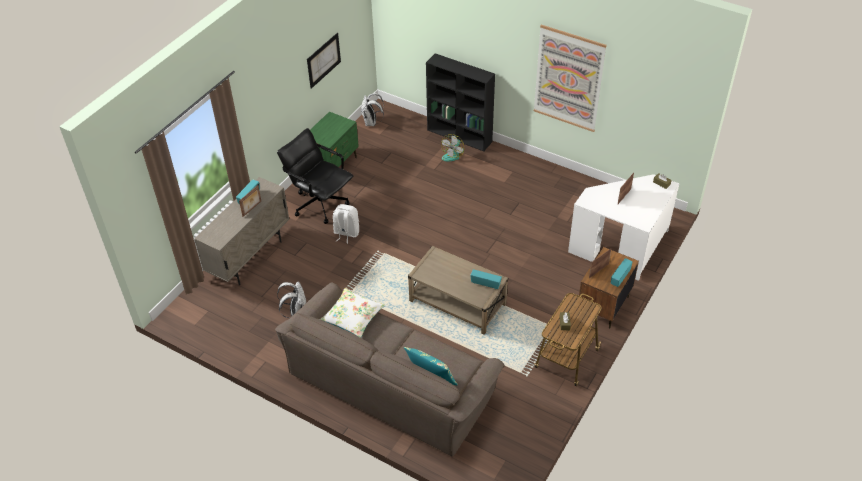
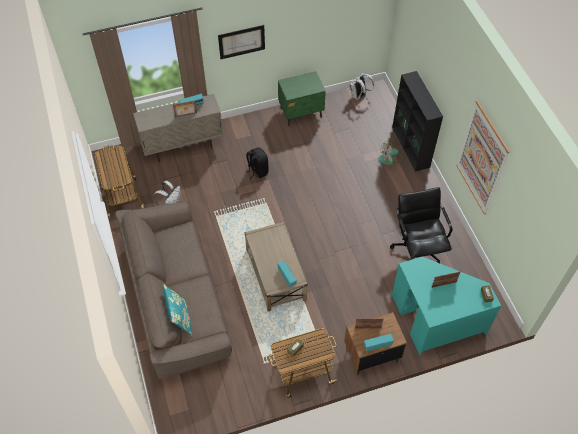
camera: 40 degrees right, 10 degrees up
(235, 337) = (122, 196): none -> cart
(320, 204) = (263, 137): black office chair -> black office chair (417, 249)
(323, 60) = (320, 30): picture -> picture (241, 42)
(346, 233) = (257, 170): white backpack -> black backpack
(353, 317) = (180, 236): white pillow -> none
(622, 247) = (436, 320): white desk -> turquoise desk

